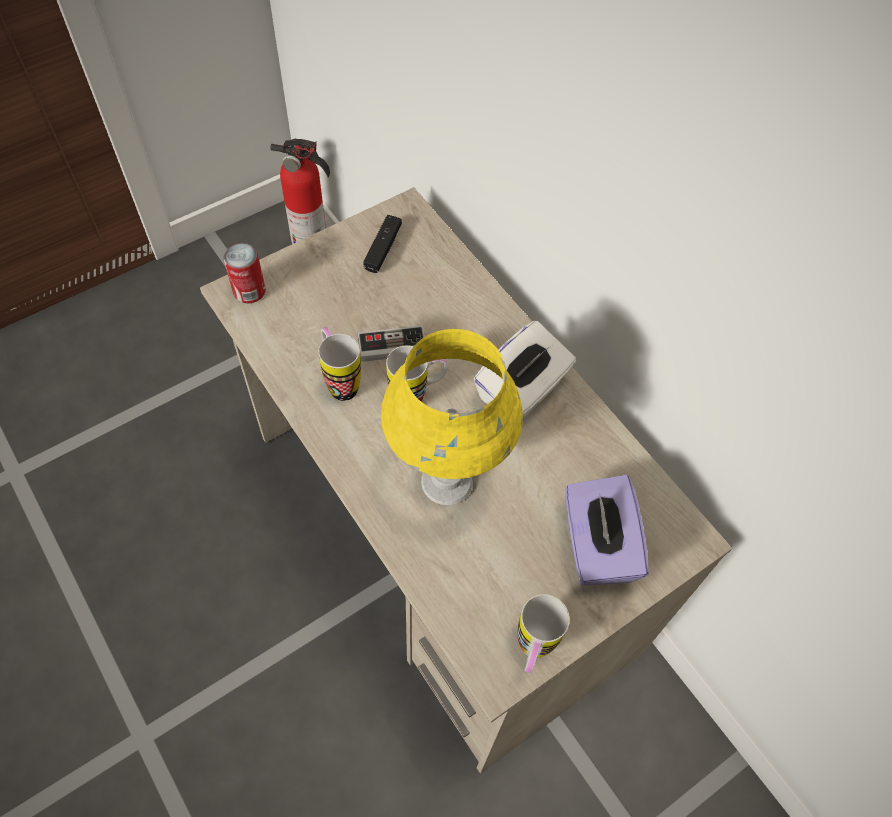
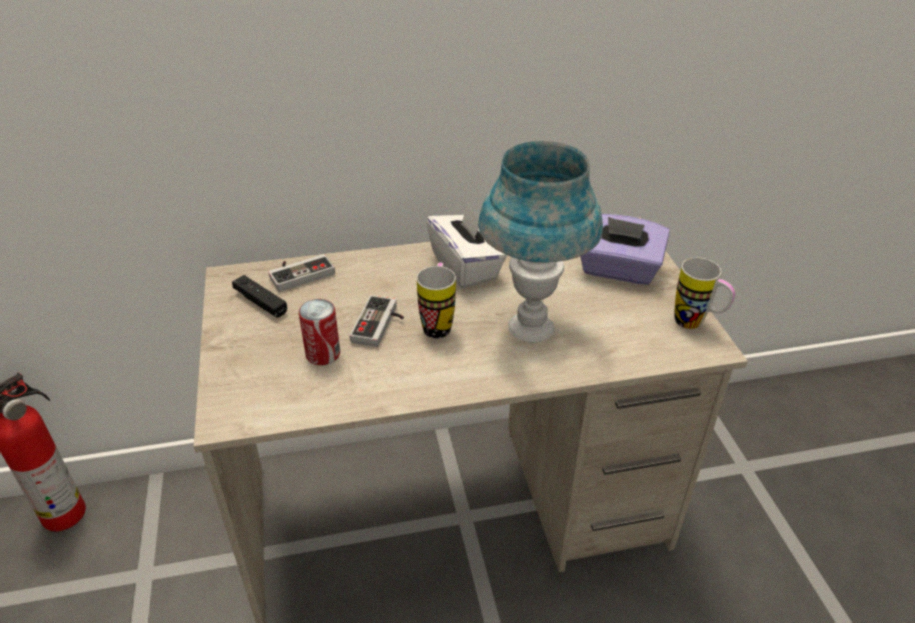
camera: 65 degrees left, 20 degrees down
(249, 291) = (233, 405): can -> can (323, 354)
(339, 381) = (390, 366): mug -> none
(439, 258) = (300, 273): none -> game controller
(446, 482) = (530, 328): yellow table lamp -> blue table lamp

